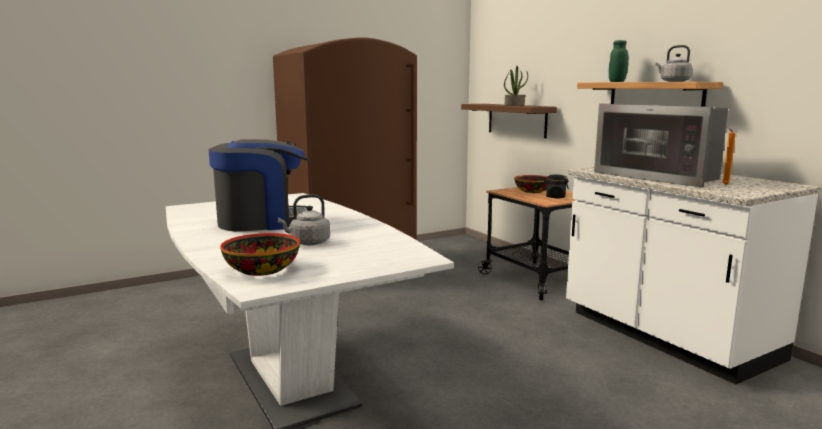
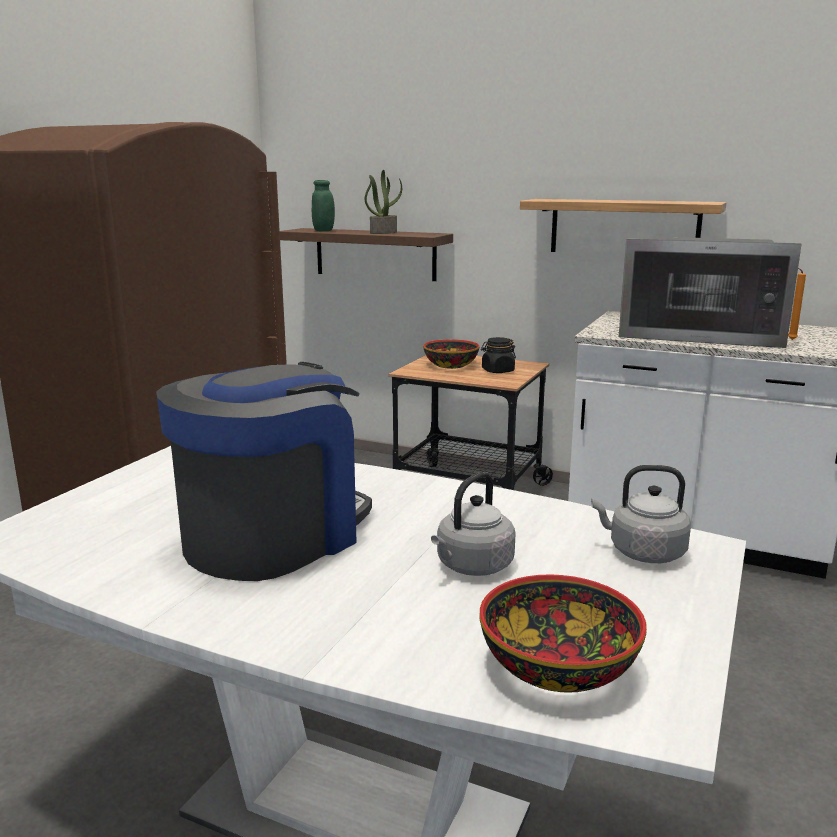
camera: 35 degrees left, 5 degrees up
(617, 82) = (578, 200): green jar -> green jar (323, 230)
(673, 81) = (667, 201): grey kettle -> grey kettle (642, 552)

